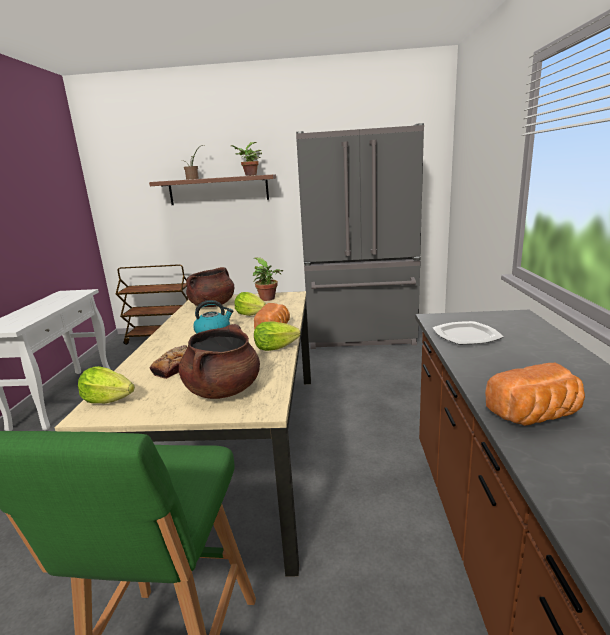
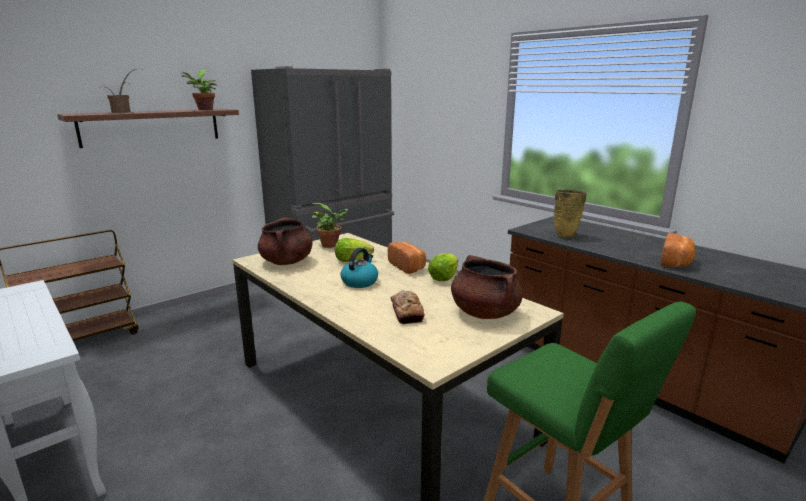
camera: 45 degrees left, 0 degrees up
(108, 400) = (420, 351): lettuce -> none
(466, 336) = (566, 235): plate -> beige vase

